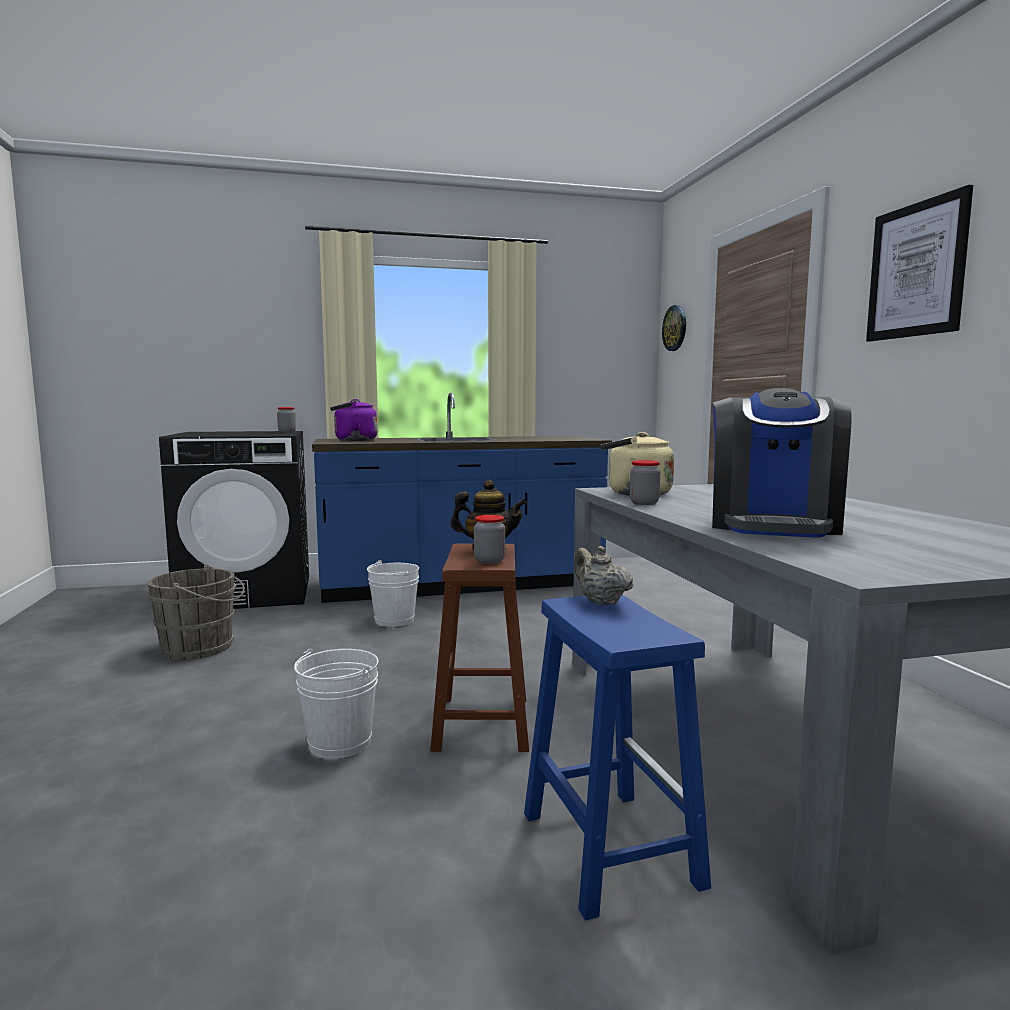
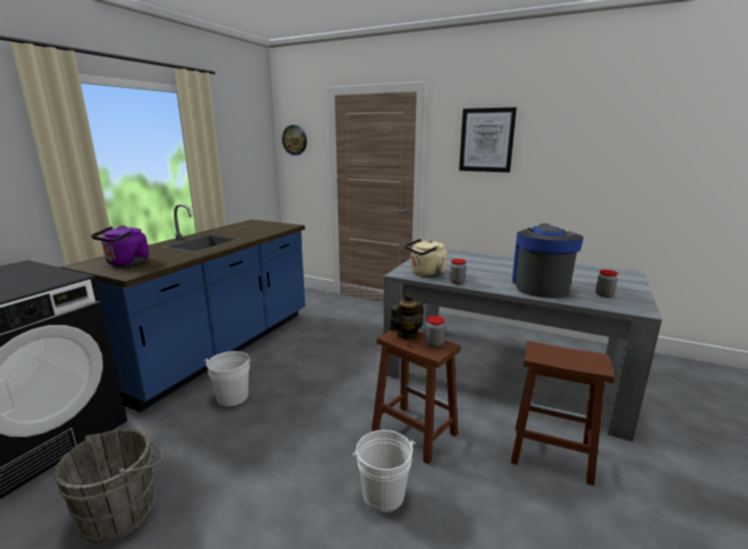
camera: 50 degrees left, 10 degrees up
(287, 432) = (36, 268): jar -> jar (604, 295)
(600, 602) = (540, 350): beige teapot -> none
(607, 847) = (549, 453): blue stool -> brown stool
(773, 525) = (540, 286): coffee machine -> coffee machine turned 135 degrees counterclockwise

